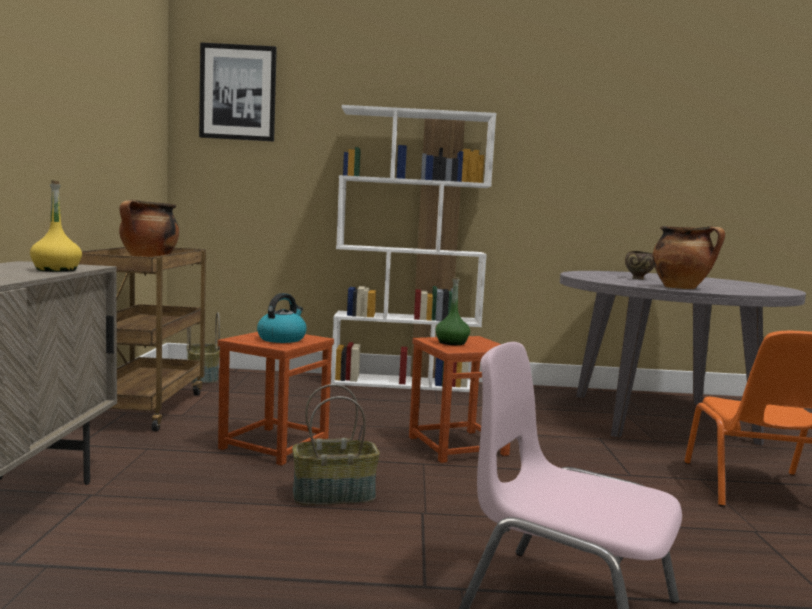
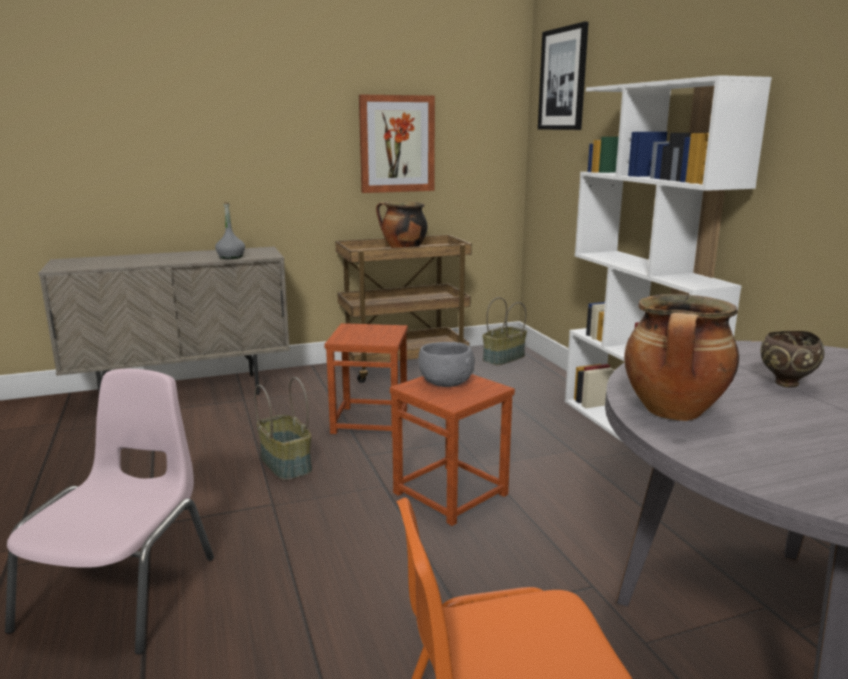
camera: 70 degrees right, 10 degrees up
(56, 270) = (231, 257): yellow bottle -> grey bottle
(102, 131) = (397, 144): none -> picture
(282, 339) = (367, 334): kettle -> none
(451, 343) = (445, 382): green bottle -> grey bowl

